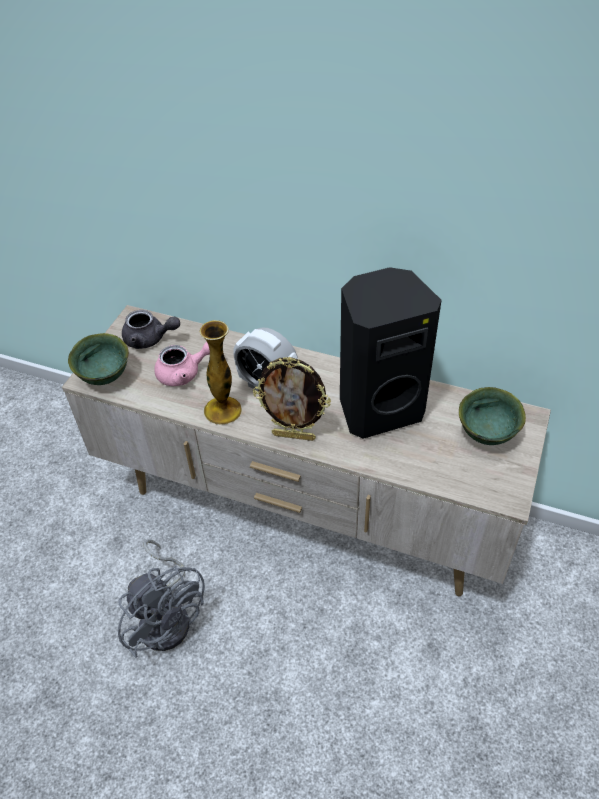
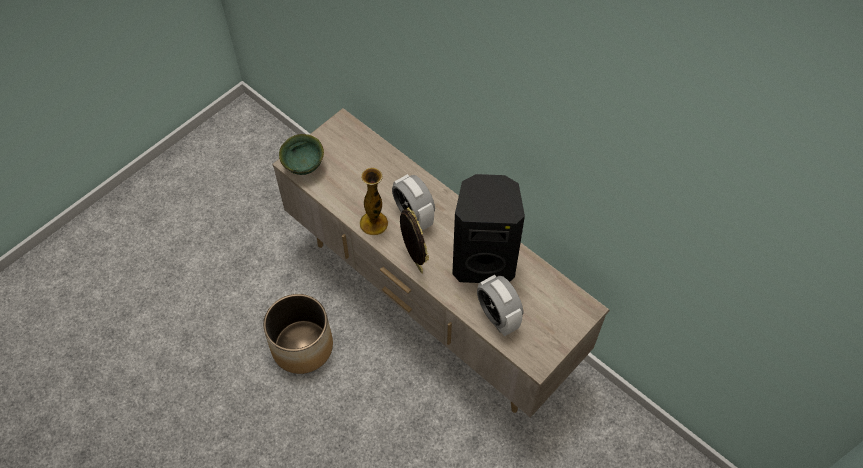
camera: 20 degrees right, 10 degrees up
(150, 339) = (347, 145): grey teapot -> none
(168, 616) = (302, 346): grey fan -> planter
(185, 373) = (360, 183): pink teapot -> none
(294, 435) = (413, 261): picture frame -> picture frame turned 150 degrees counterclockwise
(430, 462) = (497, 317): none -> alarm clock
(488, 434) = (550, 311): green bowl -> none

